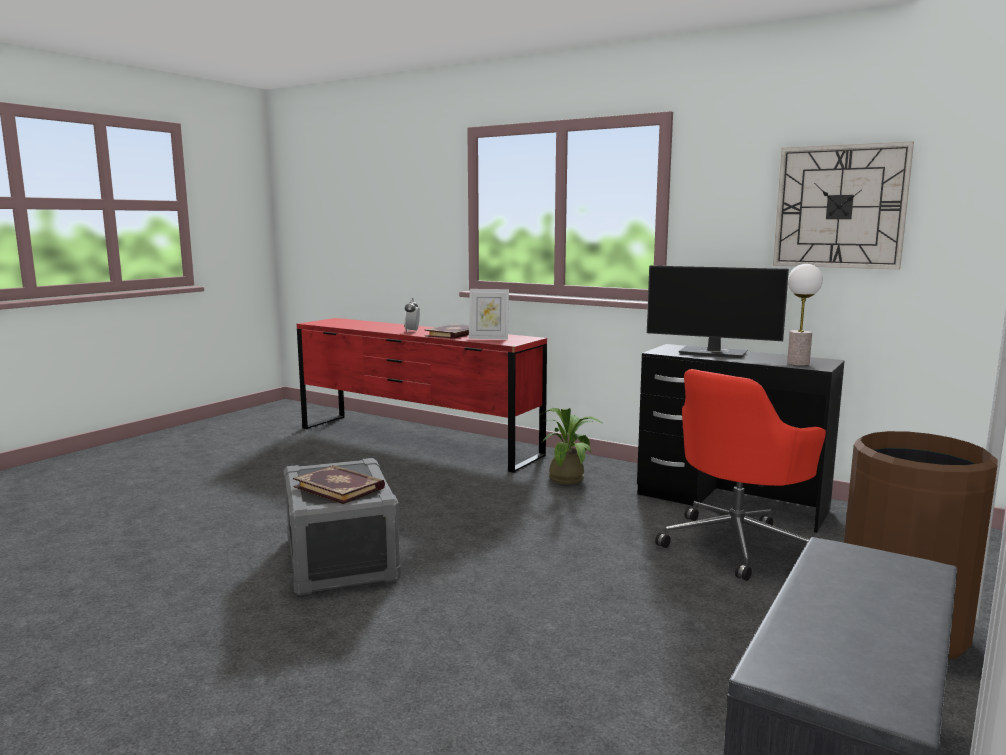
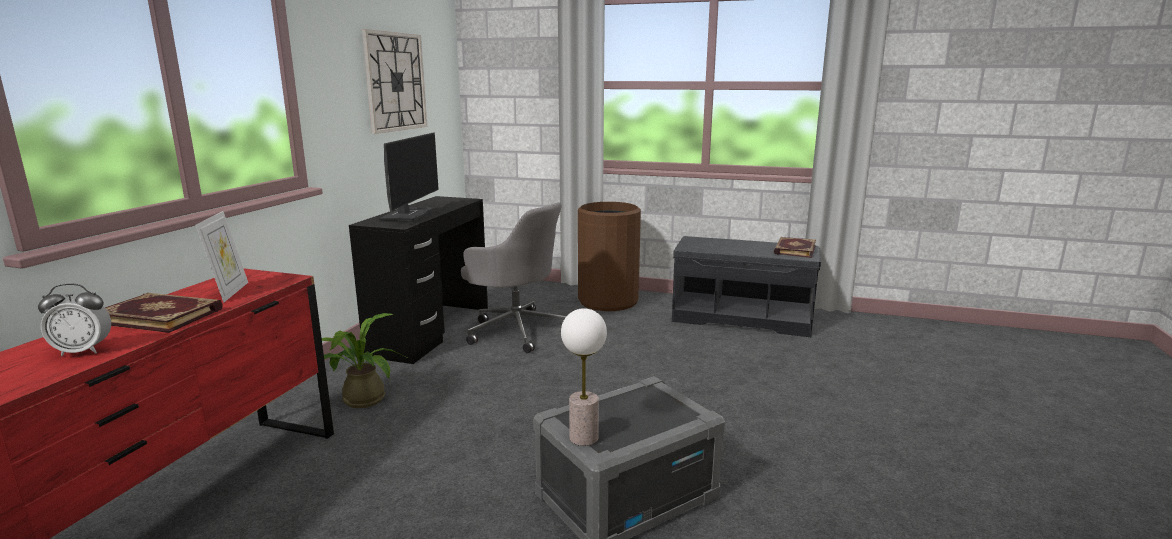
camera: 105 degrees left, 5 degrees up
(340, 487) = (642, 410): book -> book (794, 249)
(737, 544) = (516, 330): red office chair -> grey office chair
(797, 363) = (454, 202): table lamp -> table lamp (583, 438)

